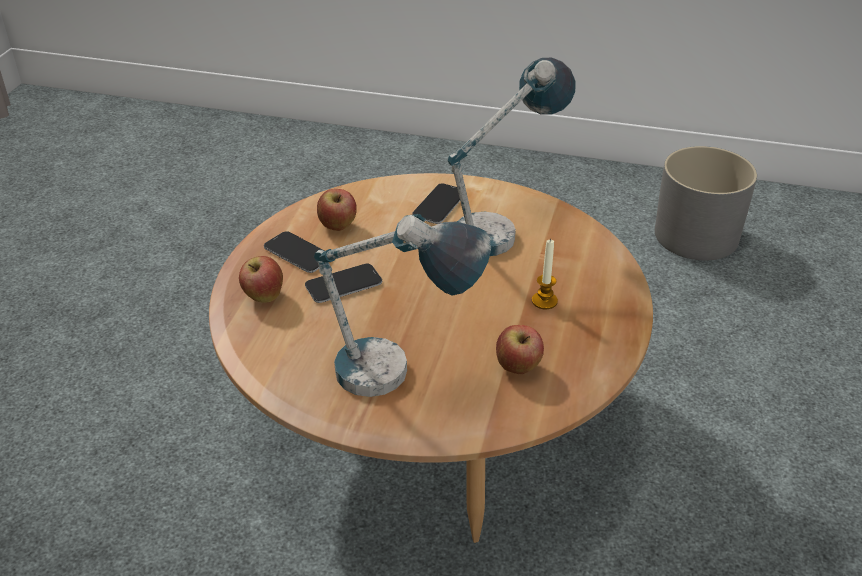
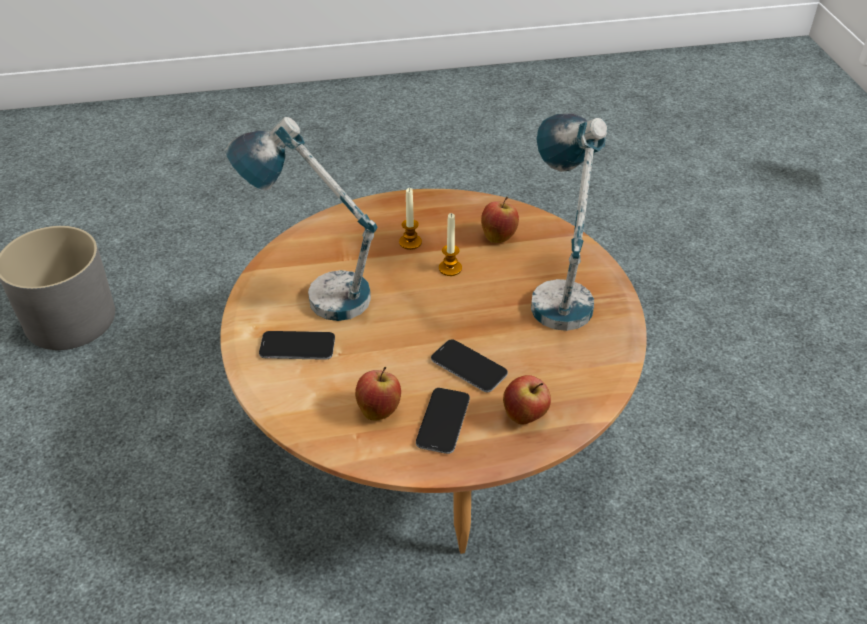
camera: 115 degrees left, 5 degrees up
(485, 315) = (450, 268): none -> candle

